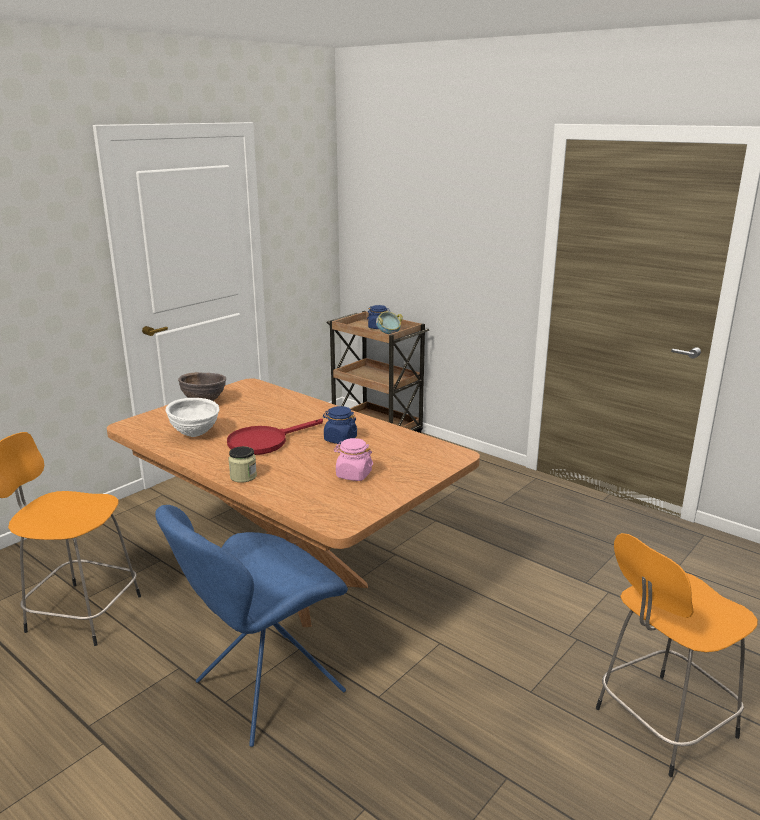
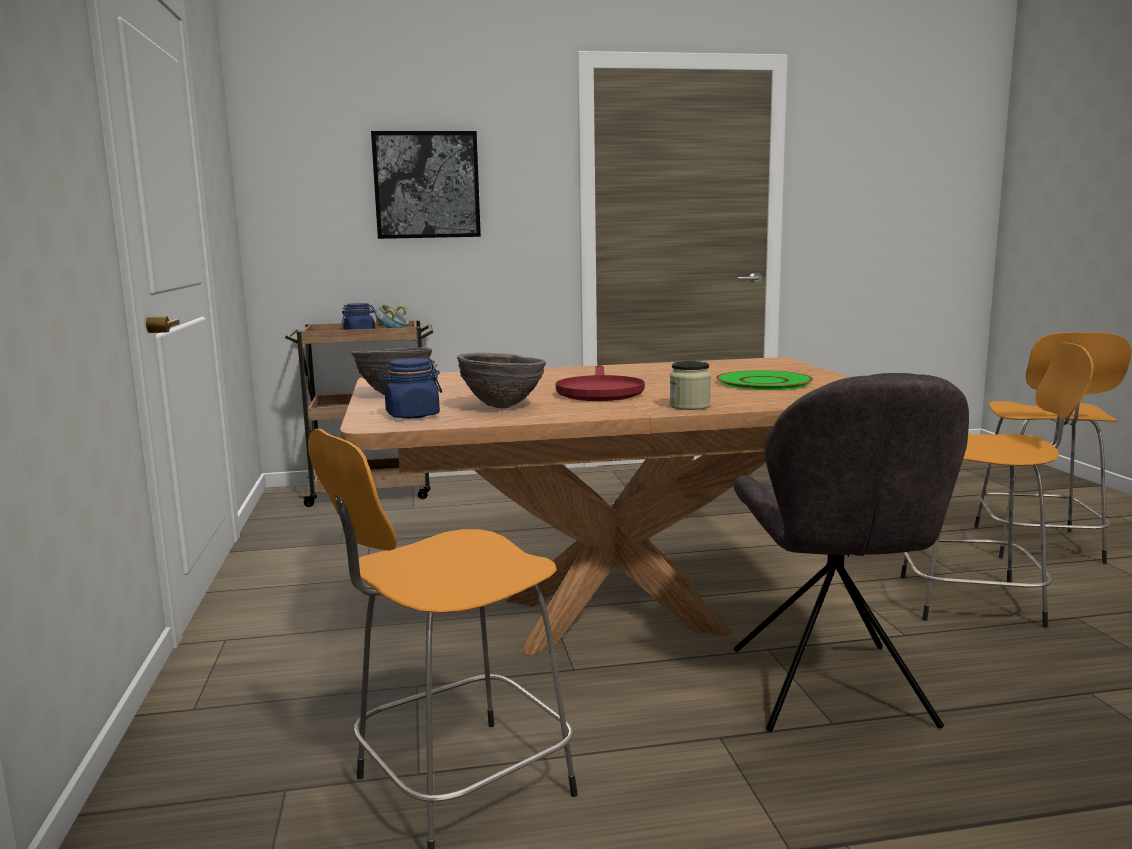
camera: 50 degrees left, 10 degrees down
(195, 435) = (503, 407): white bowl -> brown bowl
(264, 689) = (831, 691): blue chair -> grey chair
(340, 439) = (656, 375): blue jar -> blue jar (412, 415)
(353, 475) = (763, 382): pink jar -> green plate
(438, 226) = (426, 185): none -> picture
(480, 715) = (975, 600): none -> orange stool

